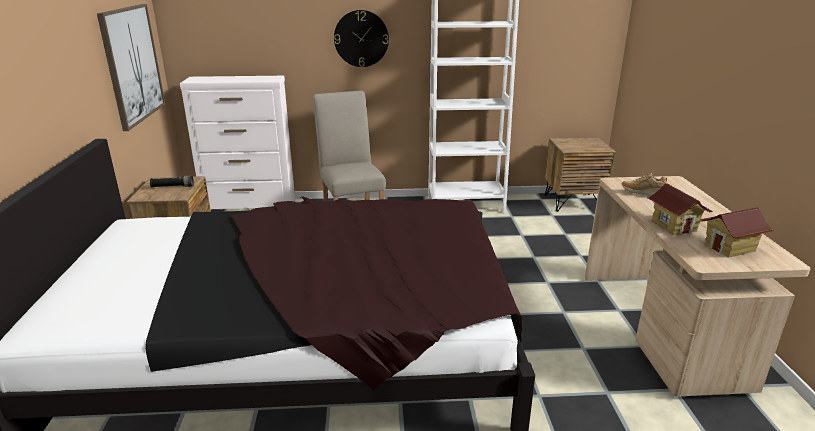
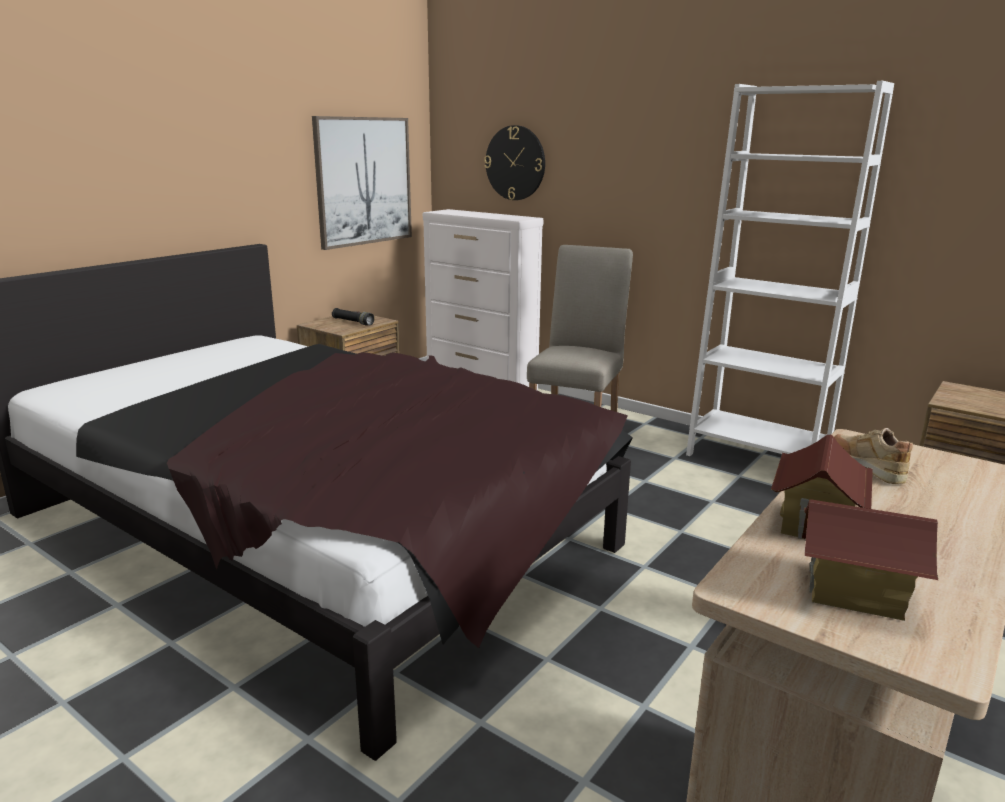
camera: 40 degrees right, 5 degrees down
(361, 38) = (645, 175): wall clock -> wall clock (515, 163)

